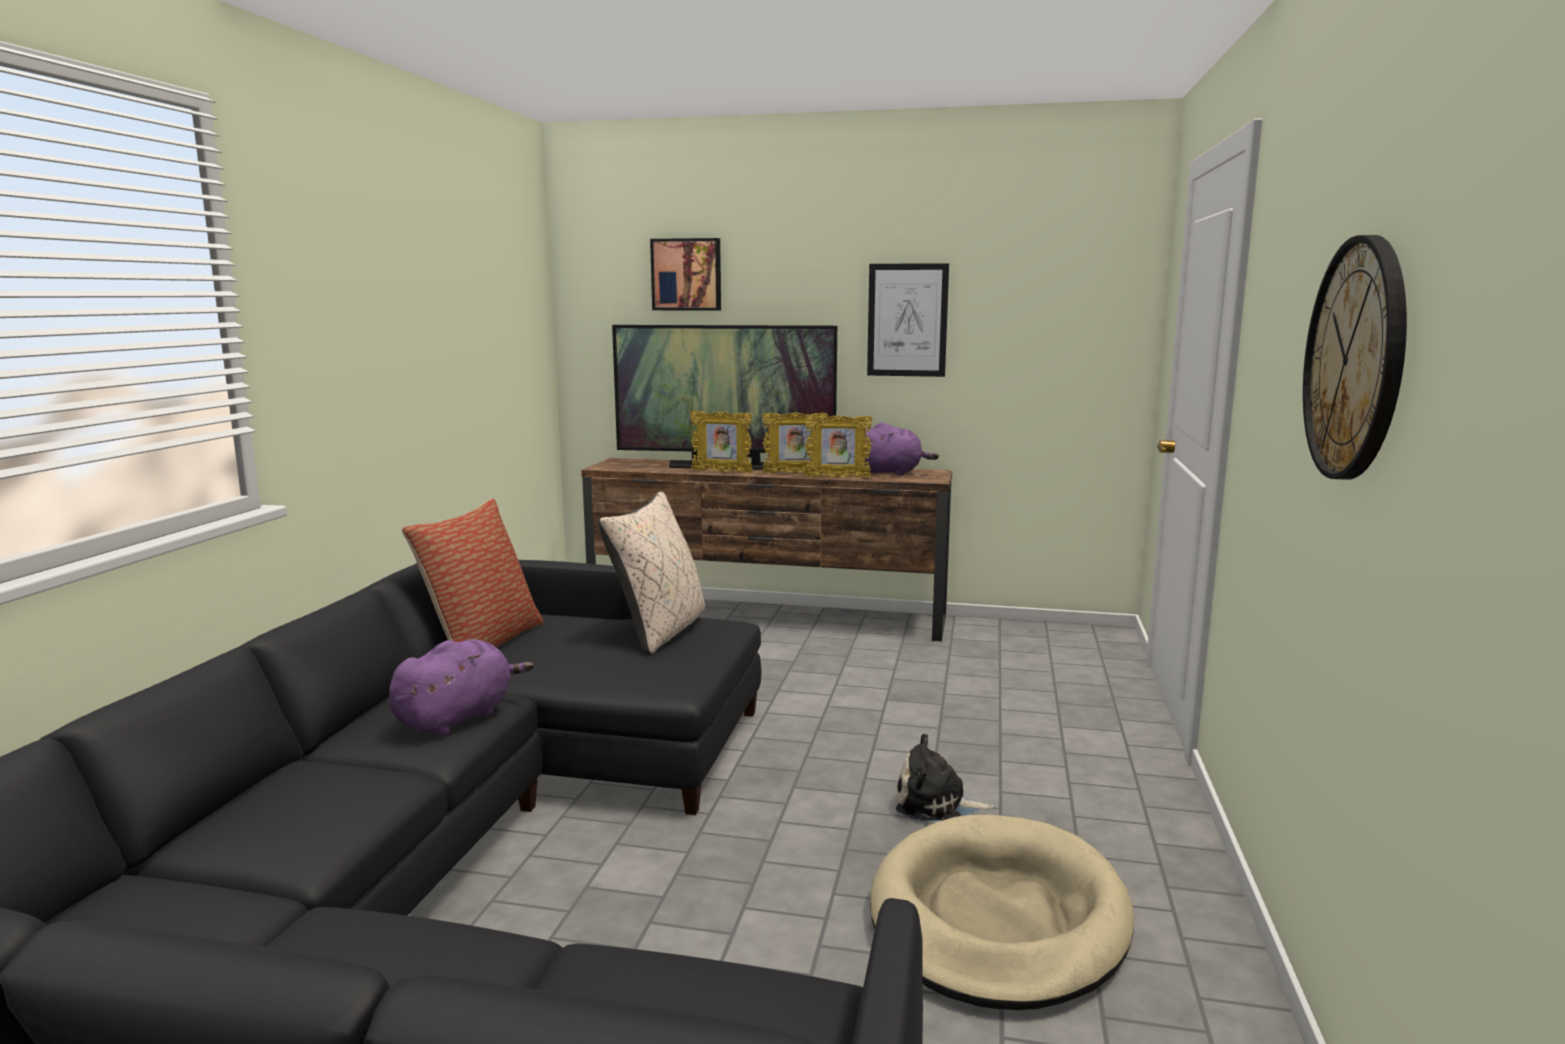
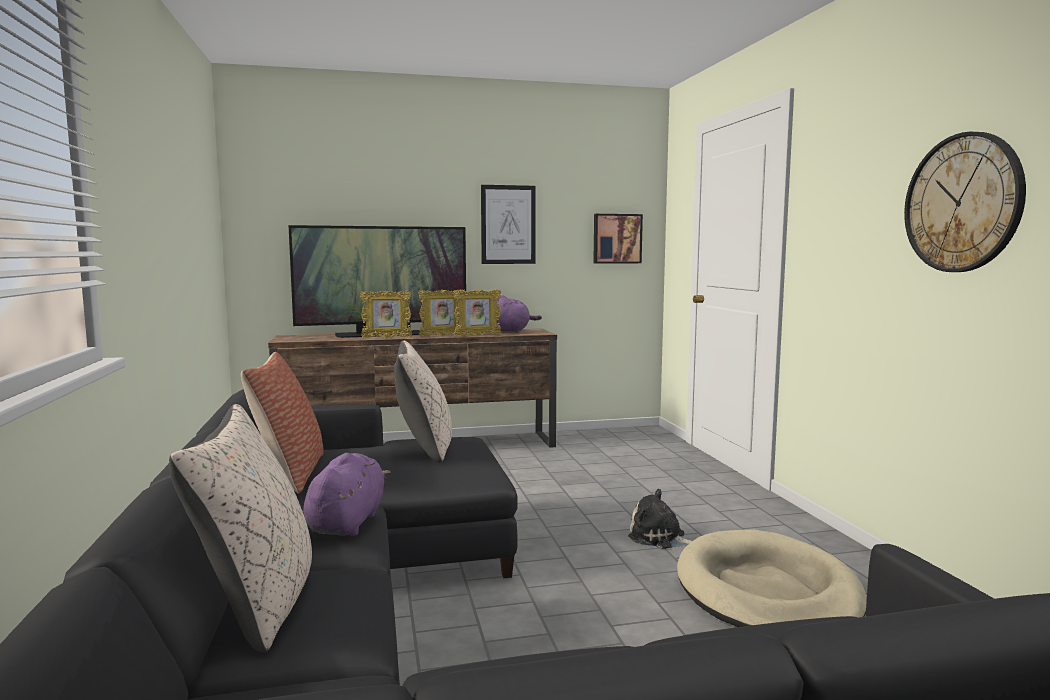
camera: 25 degrees left, 5 degrees down
(276, 793) = (258, 603): none -> beige pillow
(687, 274) = (340, 189): picture -> picture (616, 238)
(936, 804) = (660, 538): plush toy -> plush toy turned 45 degrees clockwise

